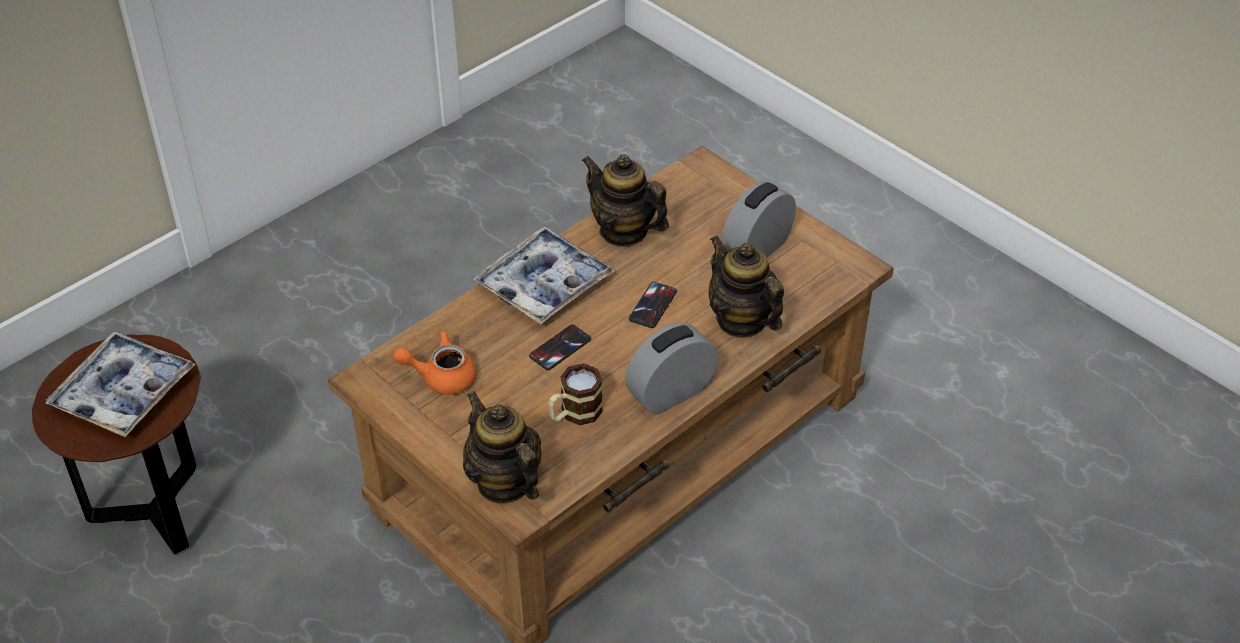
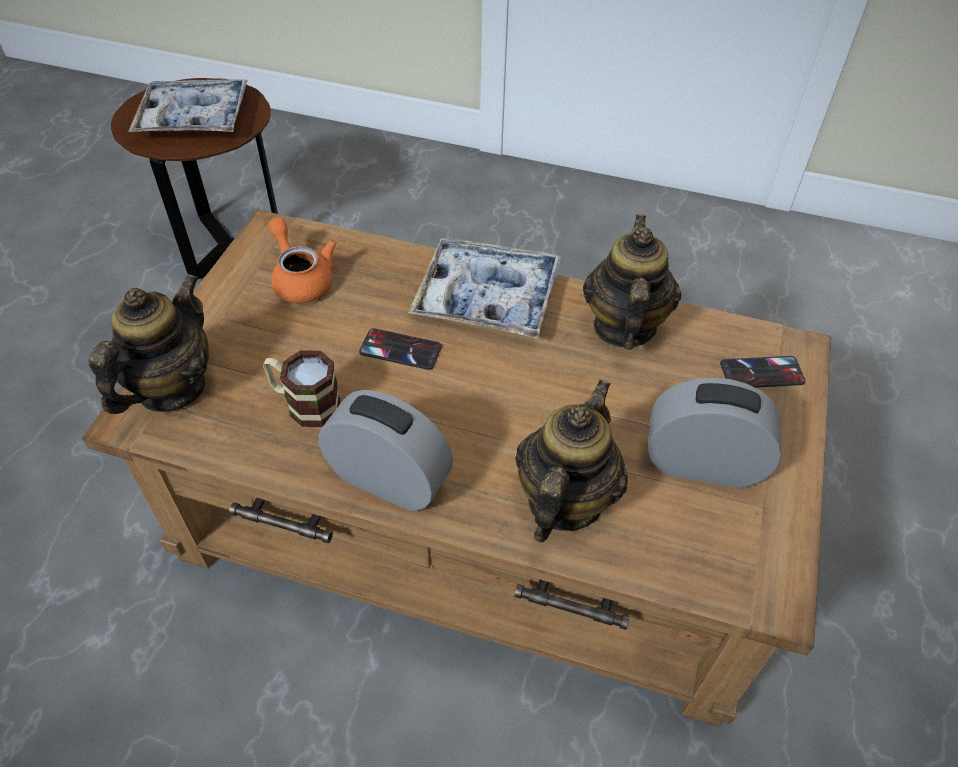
camera: 60 degrees right, 5 degrees up
(653, 305) = (524, 401): phone -> phone (761, 373)

